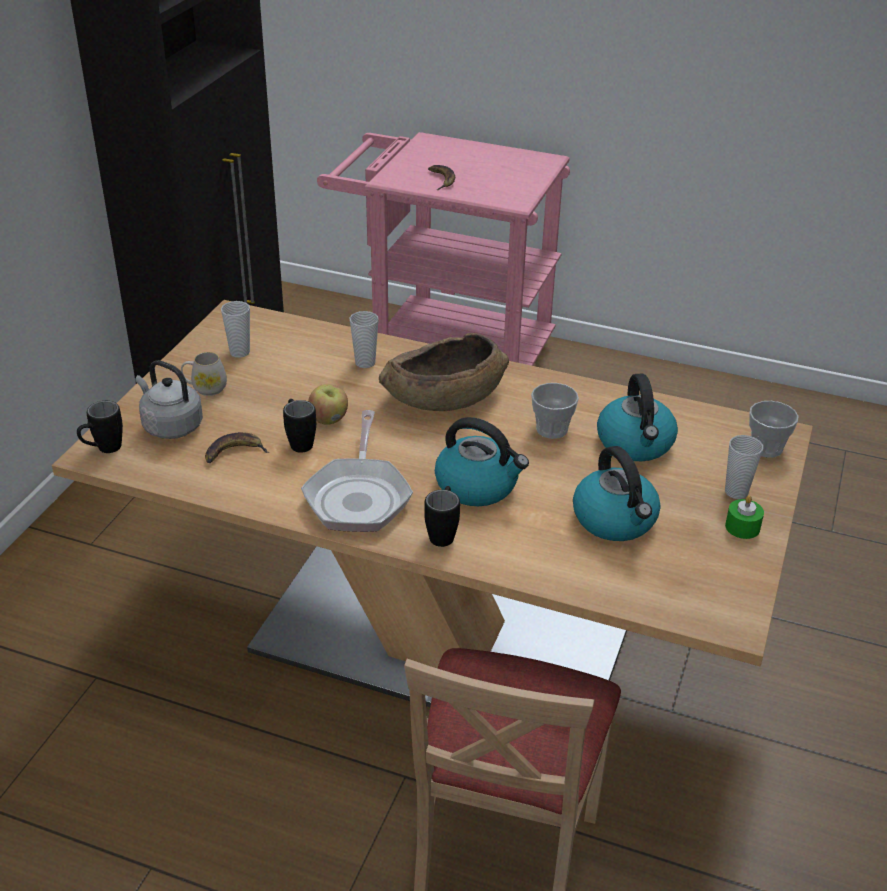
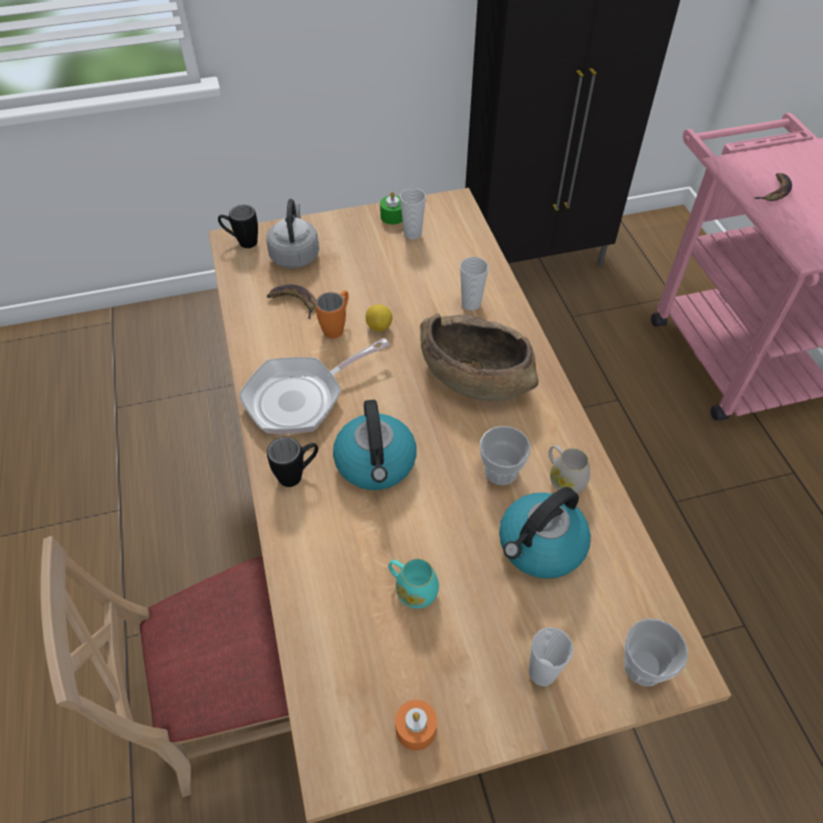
camera: 55 degrees right, 15 degrees up
(205, 388) = (353, 244): white mug -> white mug (564, 478)
(299, 441) = (337, 327): black mug -> orange mug
(329, 419) = (379, 327): apple -> lemon
(615, 520) = (412, 589): kettle -> turquoise mug
(732, 570) = (416, 728): none -> orange candle
(742, 527) = (490, 706): green candle -> green candle (392, 216)

